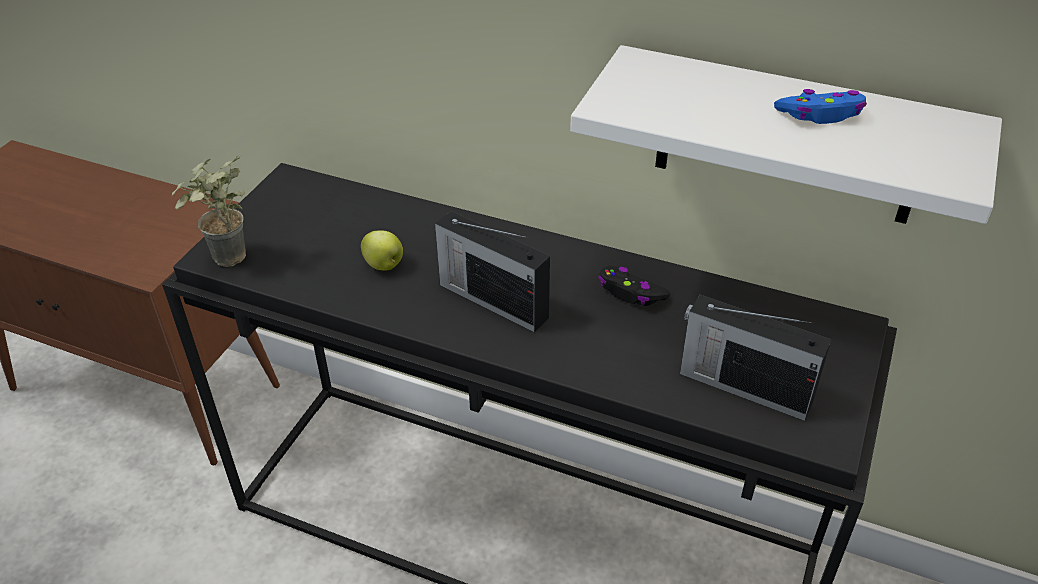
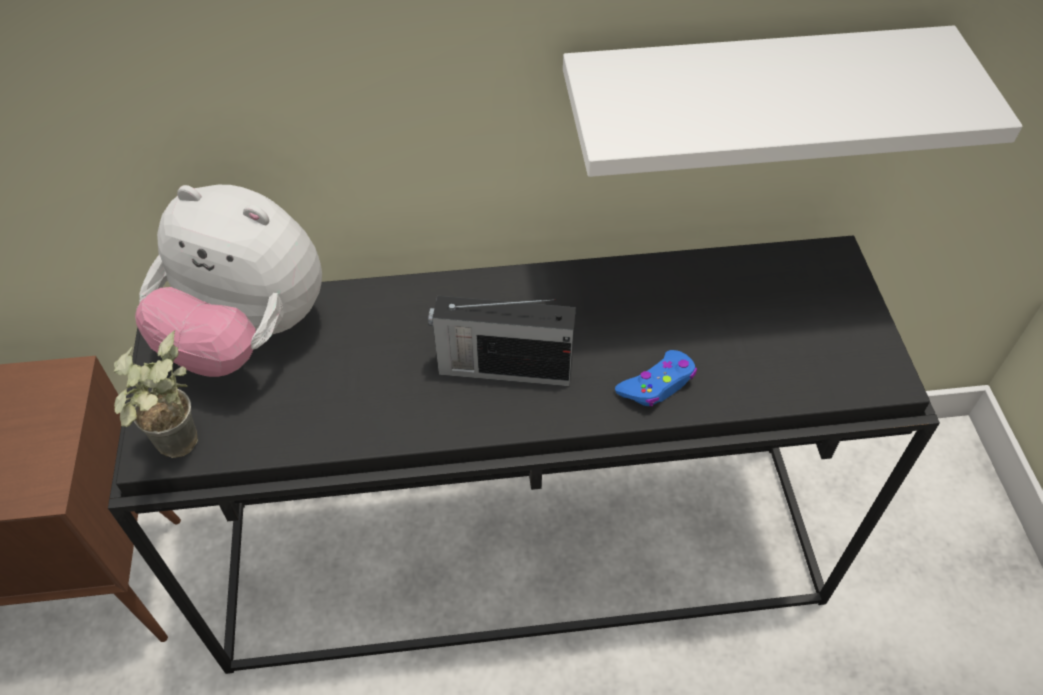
camera: 30 degrees left, 10 degrees up
(327, 209) = (247, 335): none -> plush toy
(384, 265) = (363, 377): apple -> none
(630, 293) = (627, 303): black game controller -> none
(742, 386) = (788, 358): radio -> none
(821, 115) = (814, 75): blue game controller -> blue game controller (657, 385)

